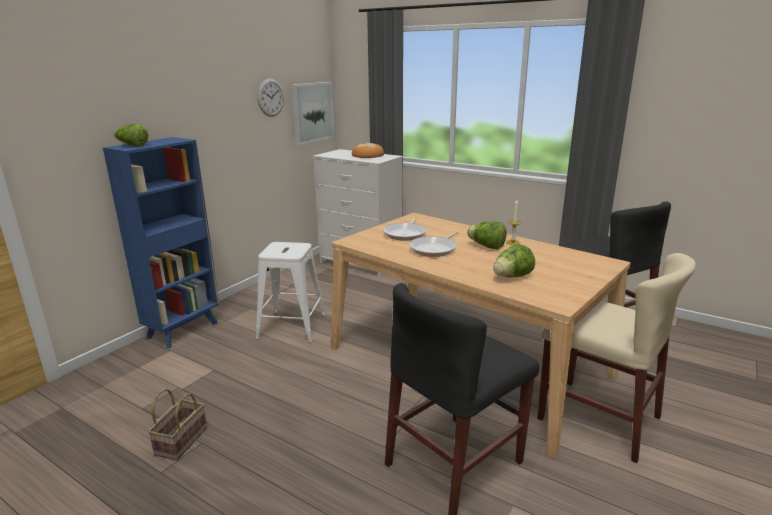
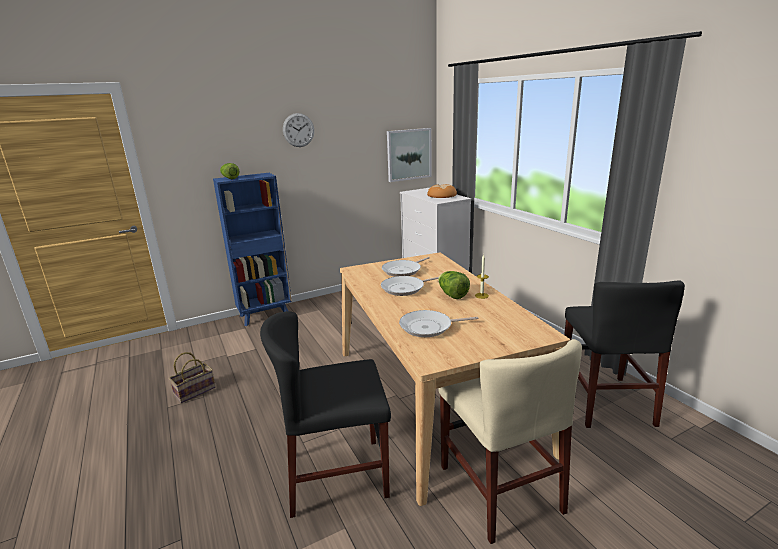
camera: 30 degrees right, 0 degrees up
(270, 97) = (364, 142): wall clock -> wall clock (298, 130)
(292, 327) = (332, 331): white stool -> none
(512, 277) = (429, 327): lettuce -> frying pan

